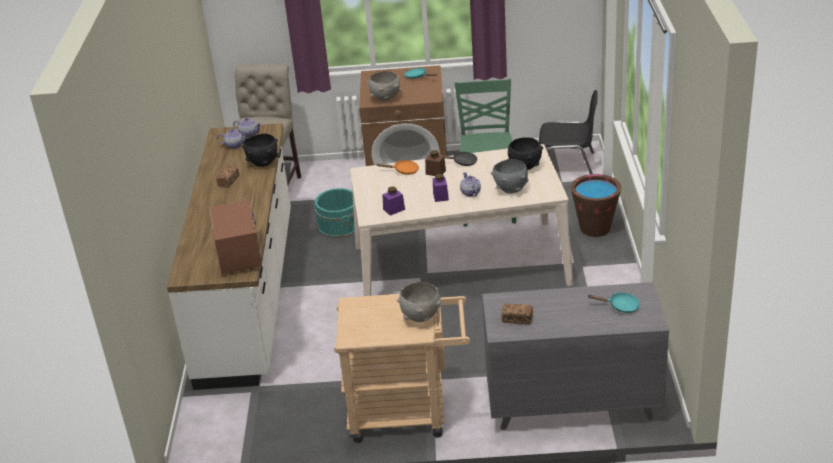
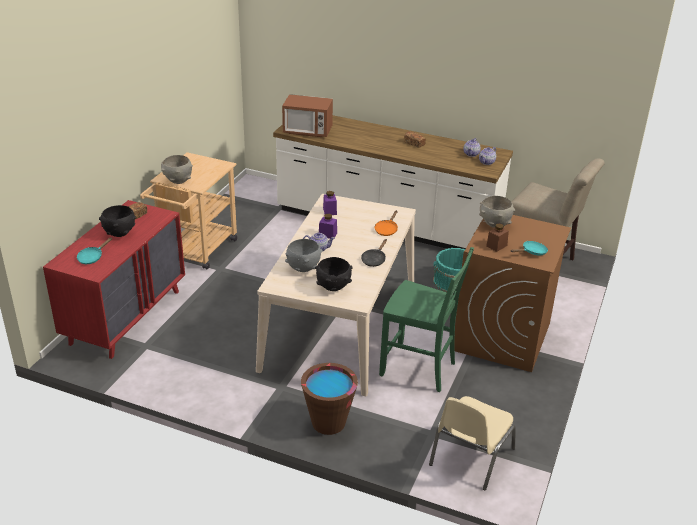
camera: 110 degrees right, 0 degrees up
(263, 163) = (430, 159): black bowl -> black bowl (119, 233)
(435, 172) = (369, 243): brown jar -> brown jar (496, 246)
(567, 164) = (470, 457): black chair -> beige chair
(571, 403) = (126, 316): grey dresser -> red dresser

